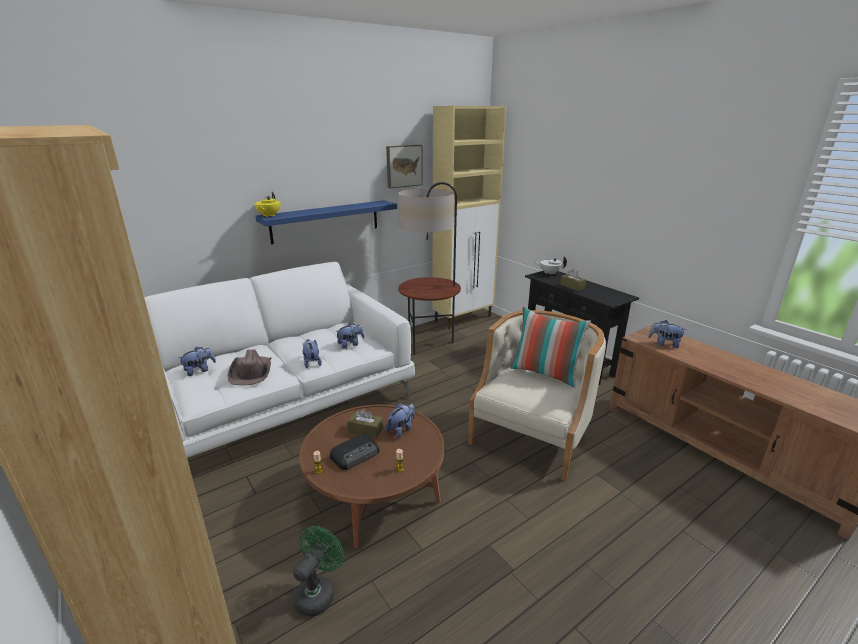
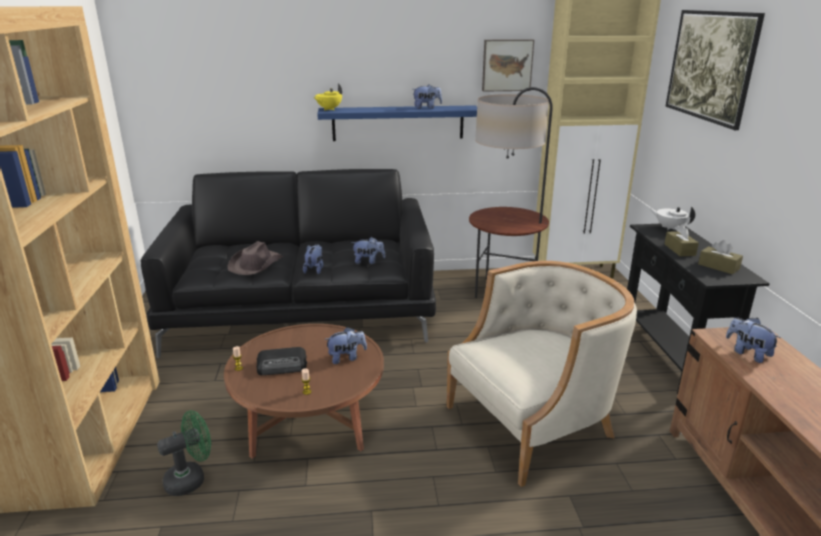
camera: 30 degrees right, 0 degrees up
(199, 370) = (219, 253): plush toy -> plush toy (427, 108)
(282, 402) = (303, 309): white sofa -> black sofa
(365, 430) = (313, 347): brown tissue box -> brown tissue box (718, 266)
(545, 373) = (557, 348): pillow -> none
(556, 177) = (705, 92): none -> picture

